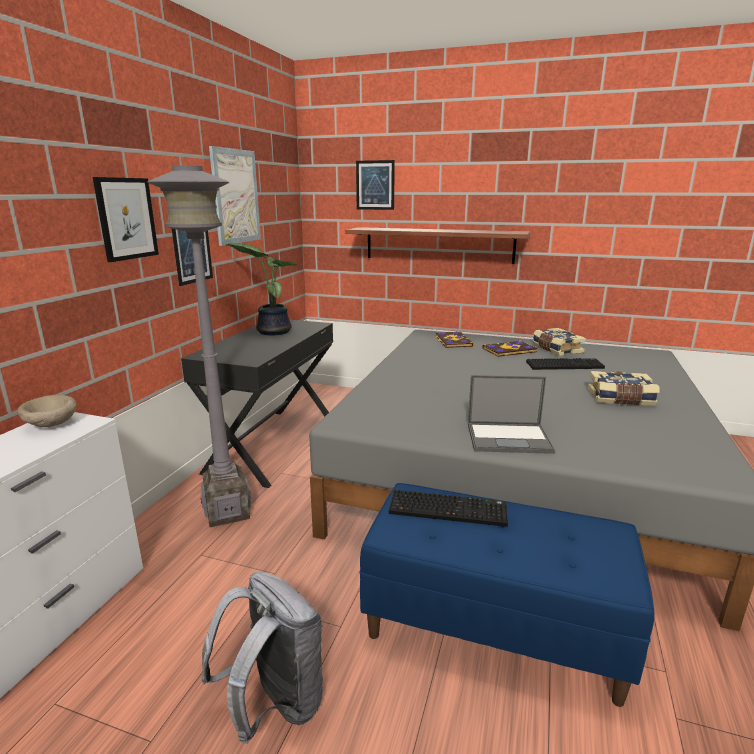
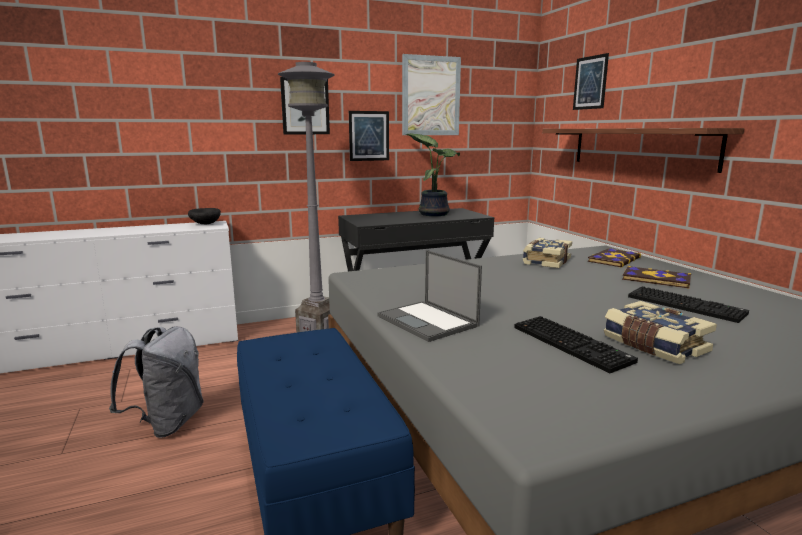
camera: 50 degrees right, 5 degrees down
(51, 425) = (205, 224): beige bowl -> black bowl
(449, 508) = (320, 351): keyboard -> keyboard (573, 344)
(556, 349) = (729, 293): book -> book (545, 261)

